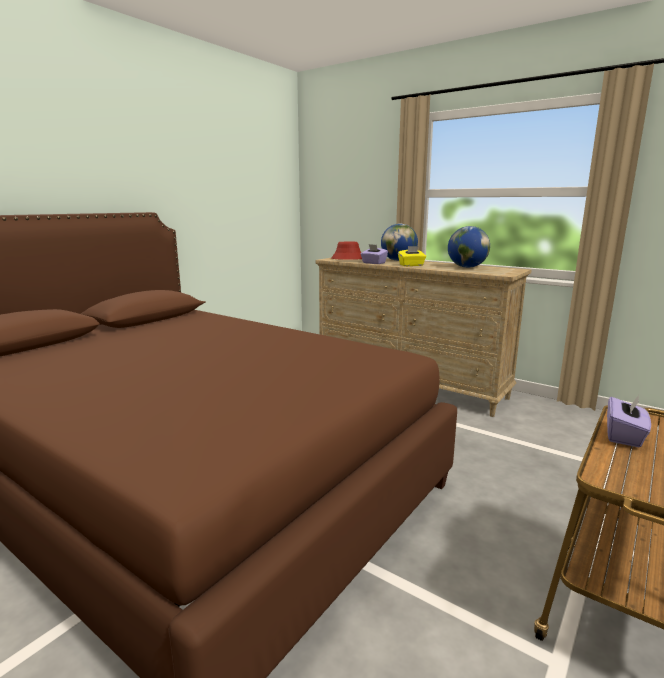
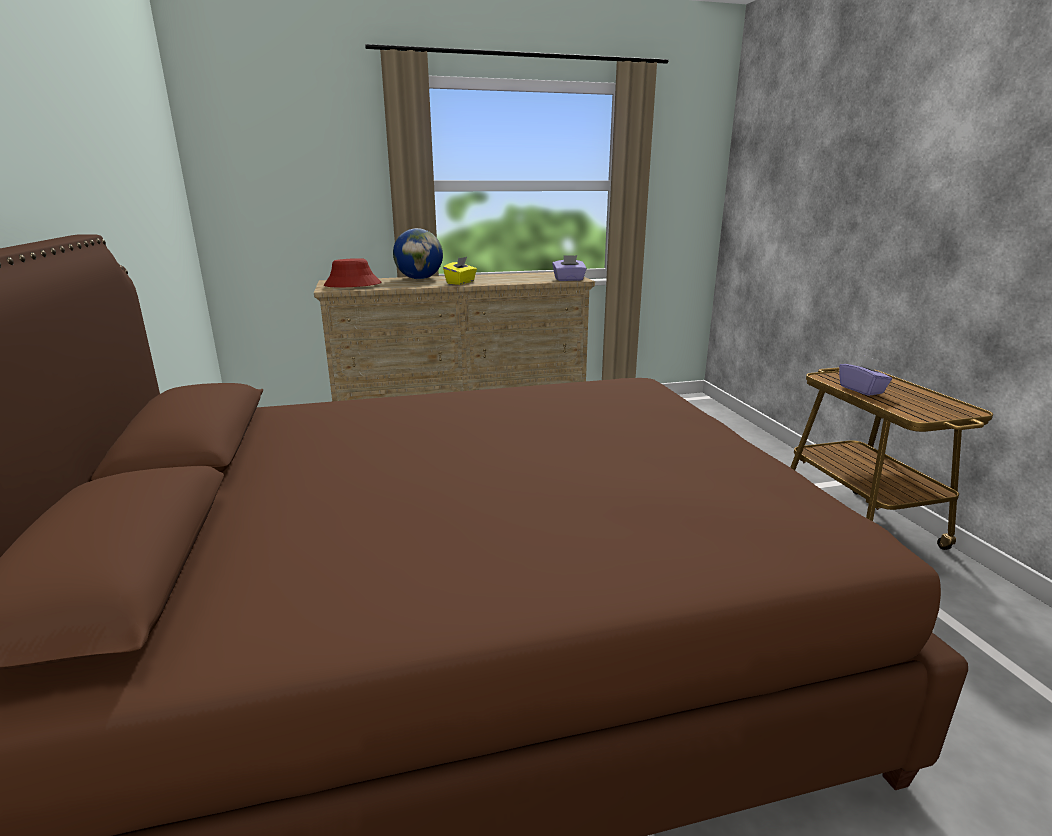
camera: 50 degrees left, 5 degrees up
(373, 263) = (409, 286): purple tissue box -> purple tissue box (569, 280)
(467, 267) = (518, 277): globe -> none

